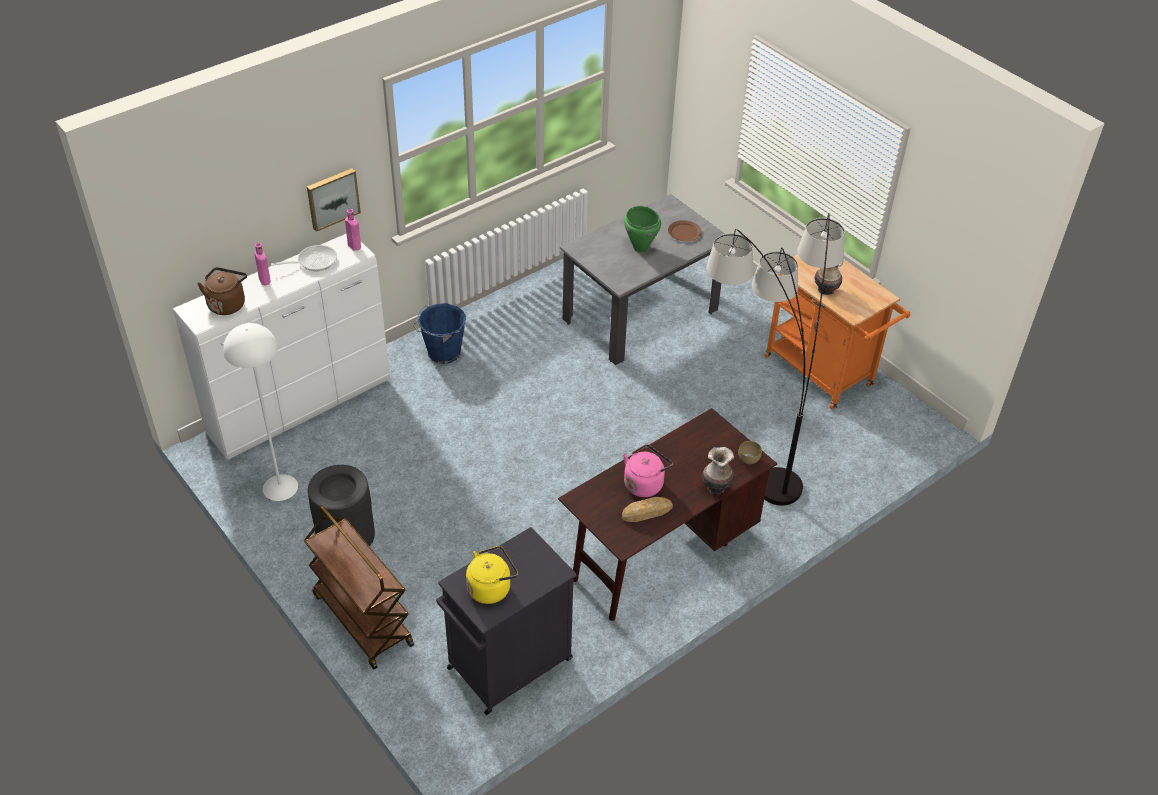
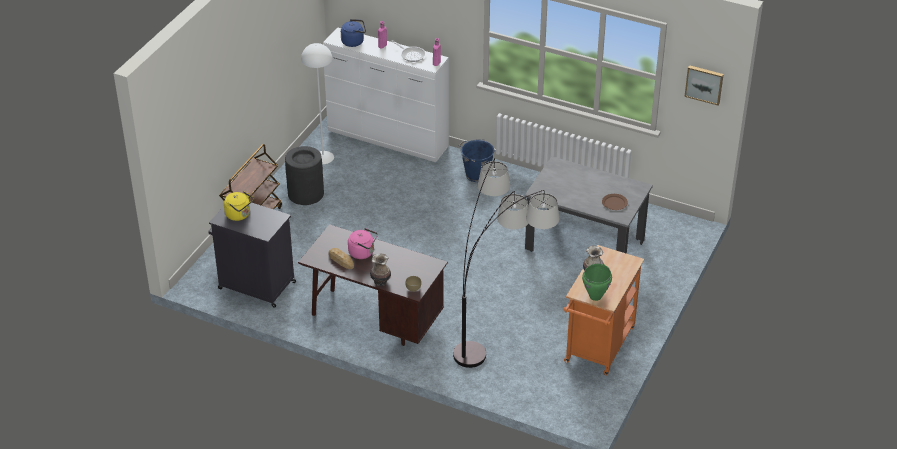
camera: 65 degrees right, 5 degrees down
(227, 304) = (354, 42): brown kettle -> blue kettle
(332, 198) = (442, 29): picture -> picture (704, 84)
(640, 247) = (581, 189): green cooking pot -> green cooking pot (595, 296)

